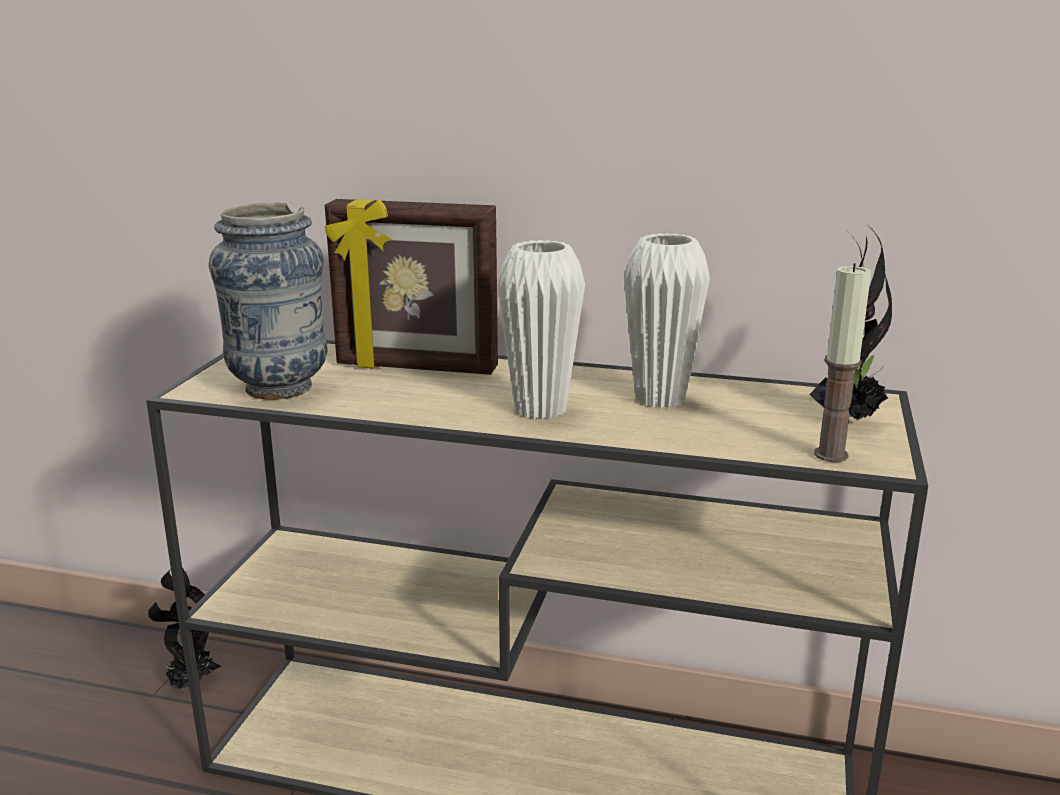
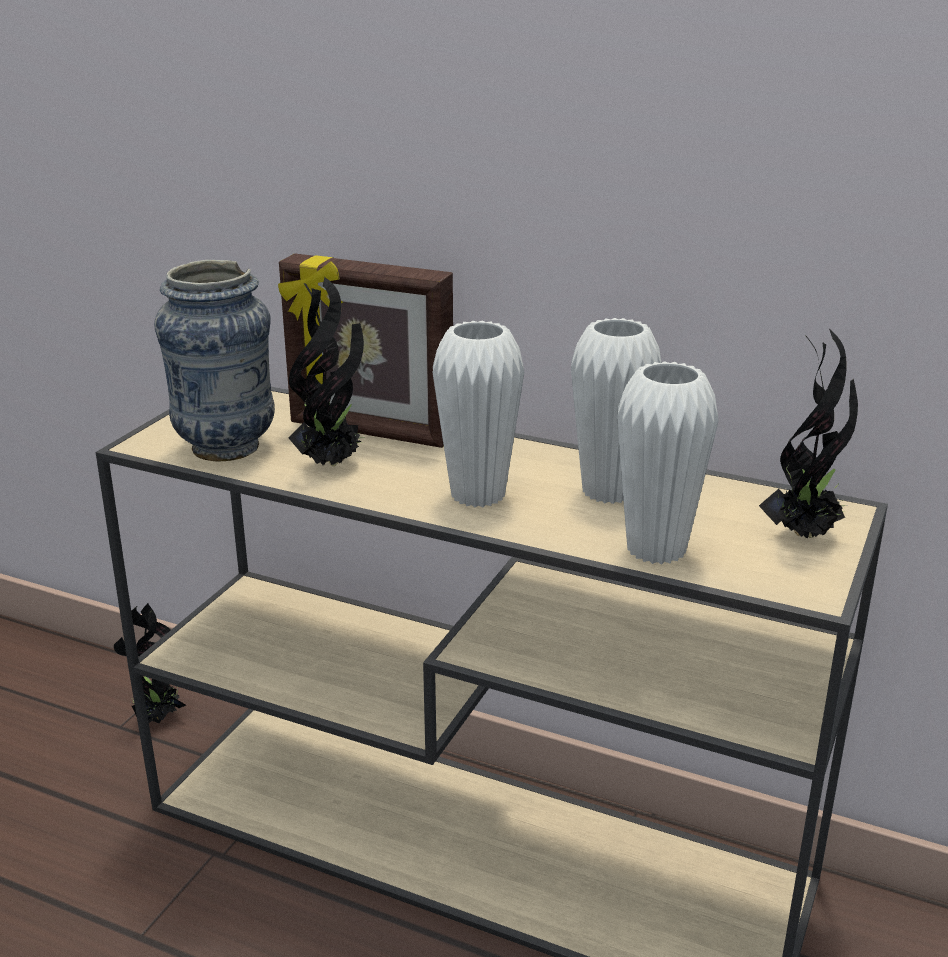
camera: 10 degrees right, 5 degrees up
(390, 394) = (332, 463): none -> potted plant
(726, 440) = (656, 549): none -> white vase
(830, 455) = (760, 578): candle -> none

